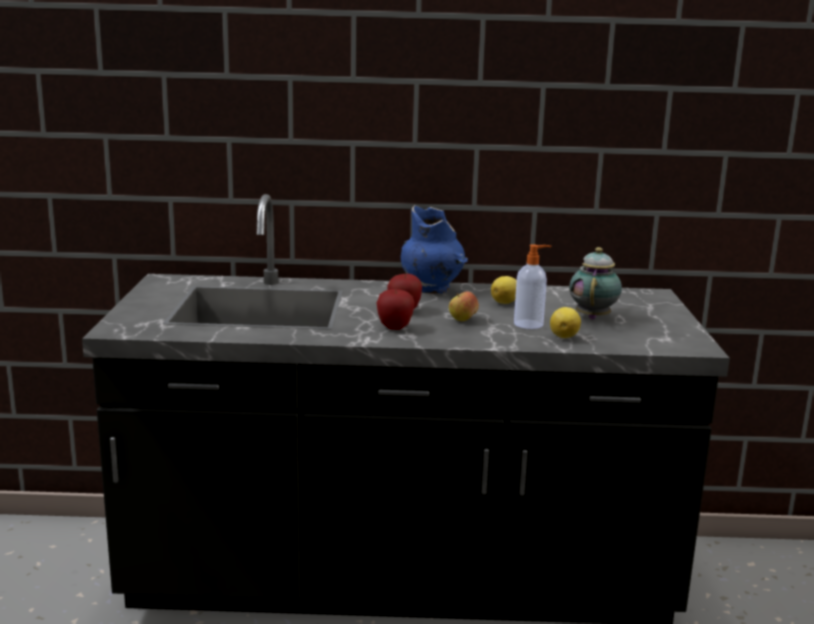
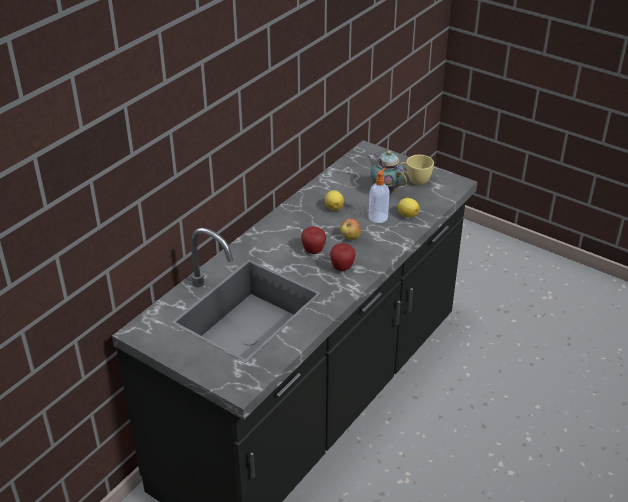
camera: 55 degrees left, 20 degrees up
(432, 289) = (283, 222): blue vase -> none
(648, 326) = (415, 180): none -> yellow cup

